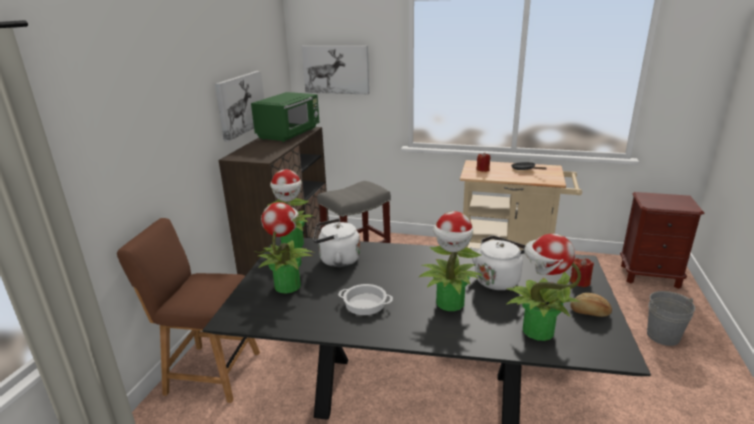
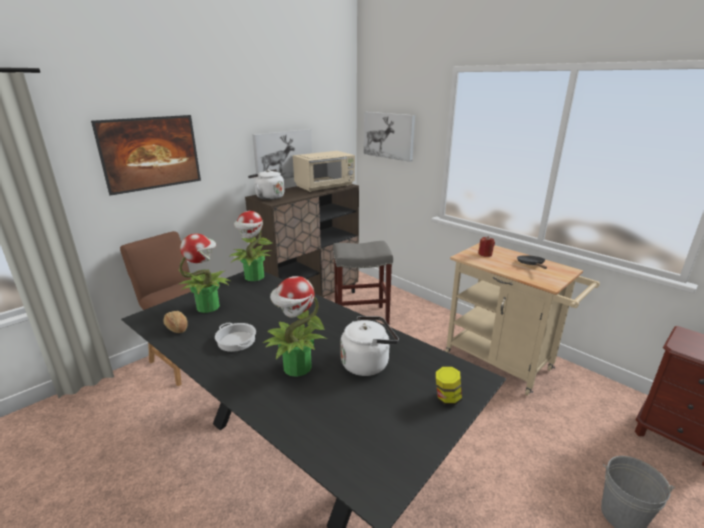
camera: 30 degrees right, 0 degrees up
(136, 143) = (154, 170): none -> picture
(290, 133) = (325, 186): green microwave -> beige microwave
(337, 260) = (266, 299): white kettle -> white kettle (268, 197)
(537, 331) = (333, 427): potted plant -> none
(580, 282) = (447, 399): red candle -> jar
(590, 313) = (412, 435): bread -> bread (176, 328)

